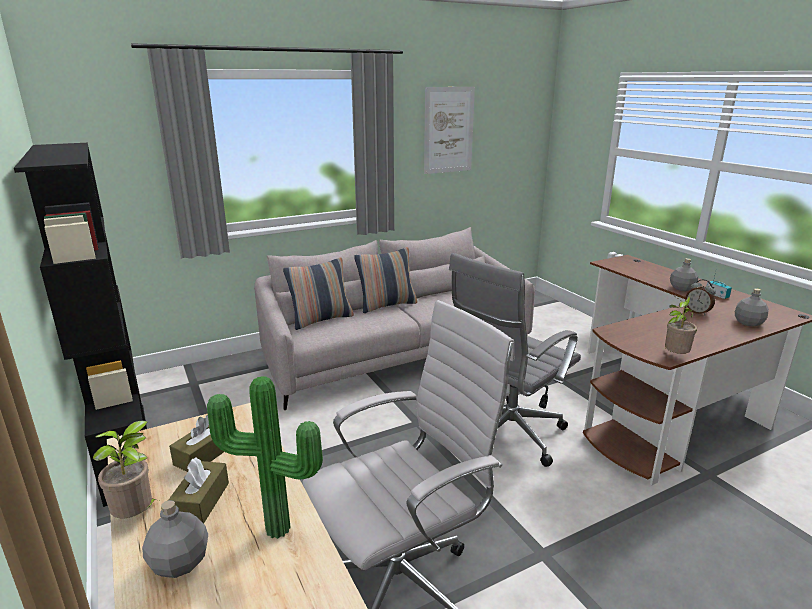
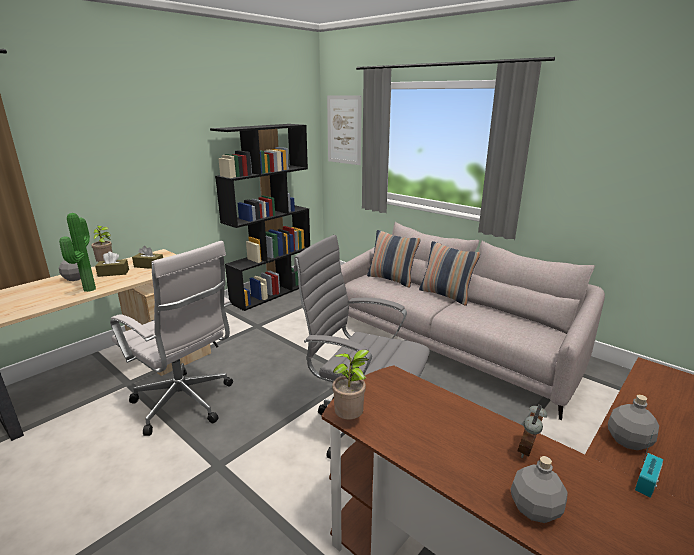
camera: 70 degrees right, 0 degrees up
(448, 130) = (618, 149): picture -> picture (344, 130)

